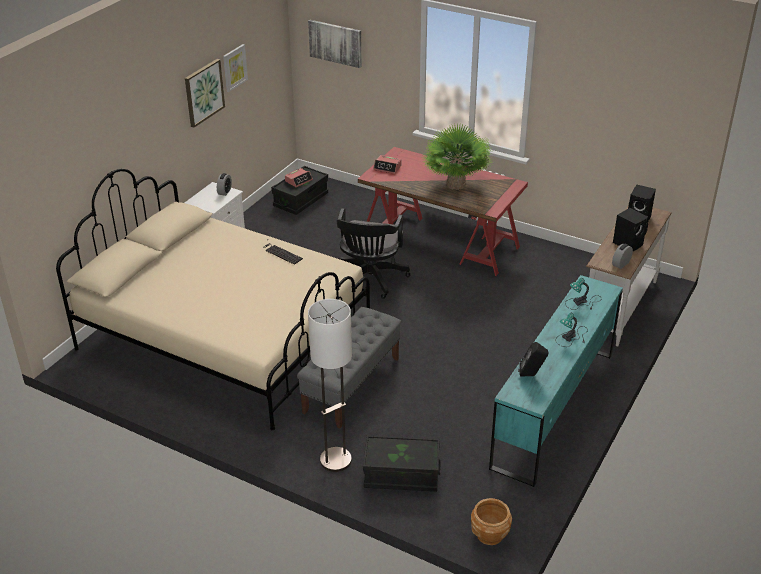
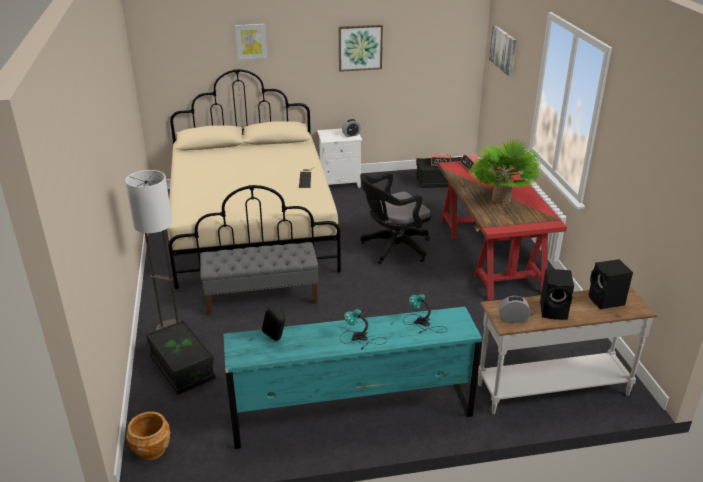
camera: 50 degrees right, 5 degrees down
(234, 67) = (403, 40): picture -> picture (251, 41)

